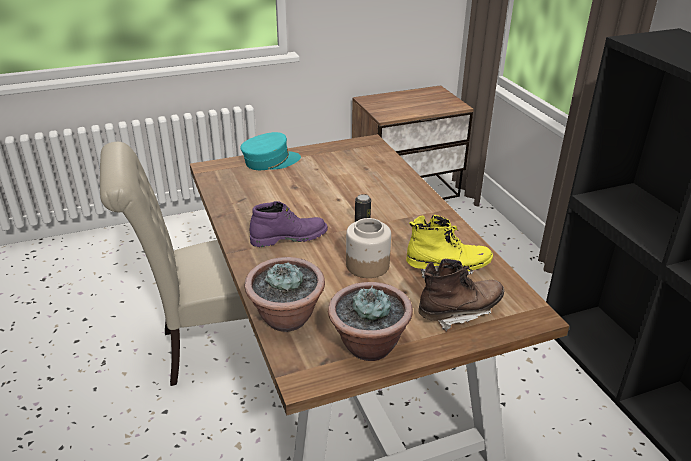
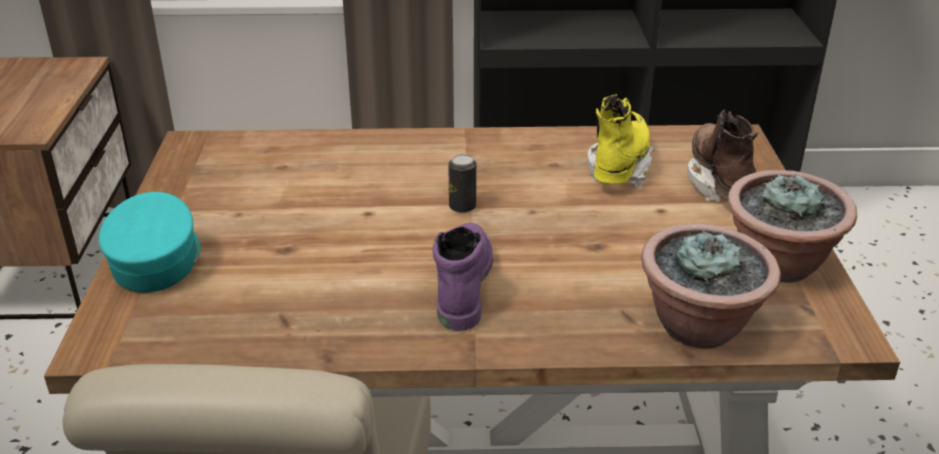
camera: 70 degrees left, 0 degrees up
(367, 265) = (583, 227): jar -> none

